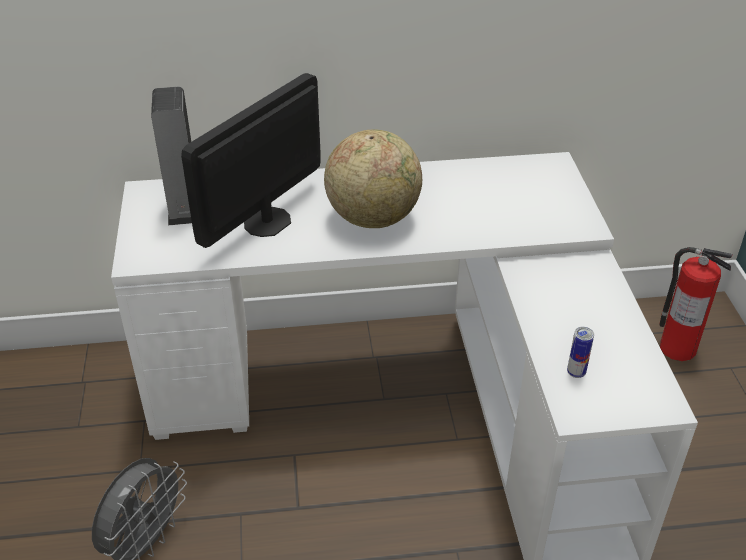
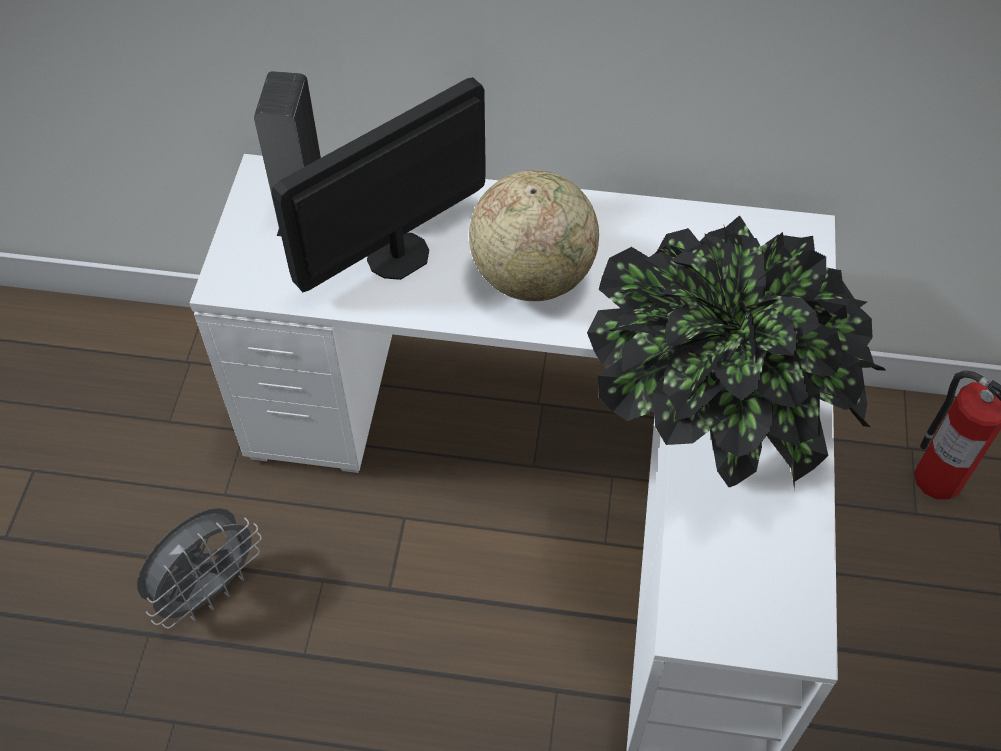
camera: 15 degrees right, 15 degrees up
(537, 281) = (715, 417): none -> potted plant
(576, 372) = (711, 569): can -> none

